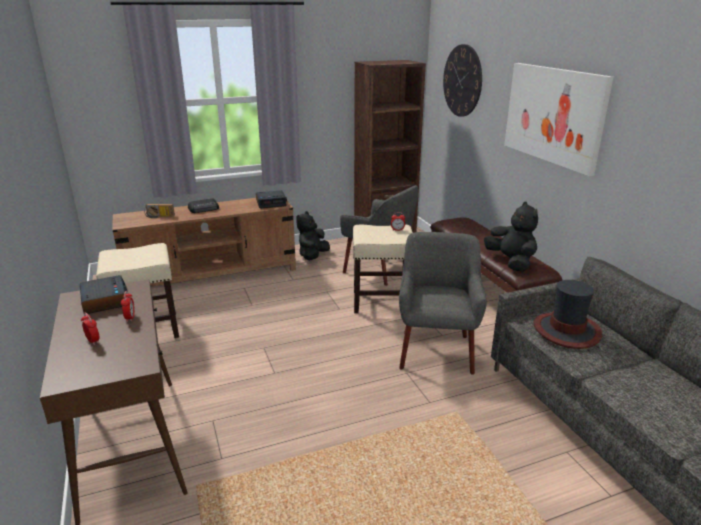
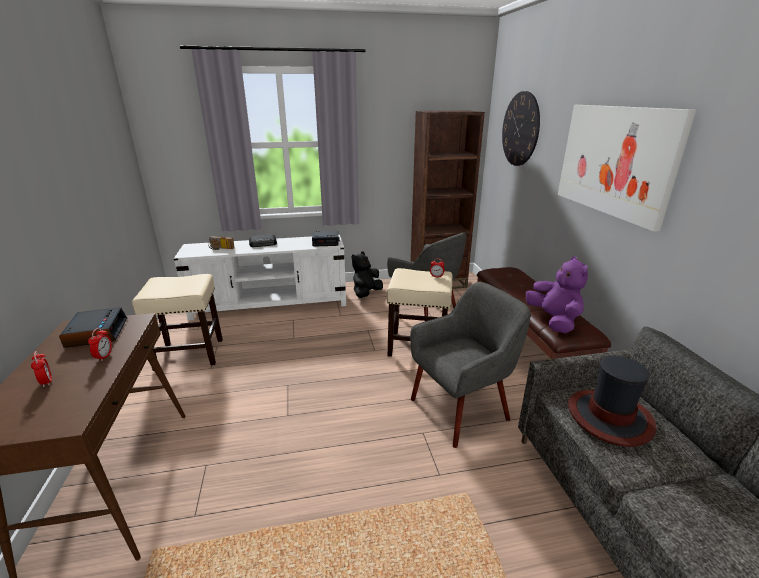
camera: 10 degrees right, 0 degrees up
(212, 274) = (271, 304): brown tv stand -> white tv stand
(436, 351) = (461, 409): grey armchair -> grey armchair turned 45 degrees clockwise
(511, 262) = (553, 321): black plush toy -> purple plush toy

